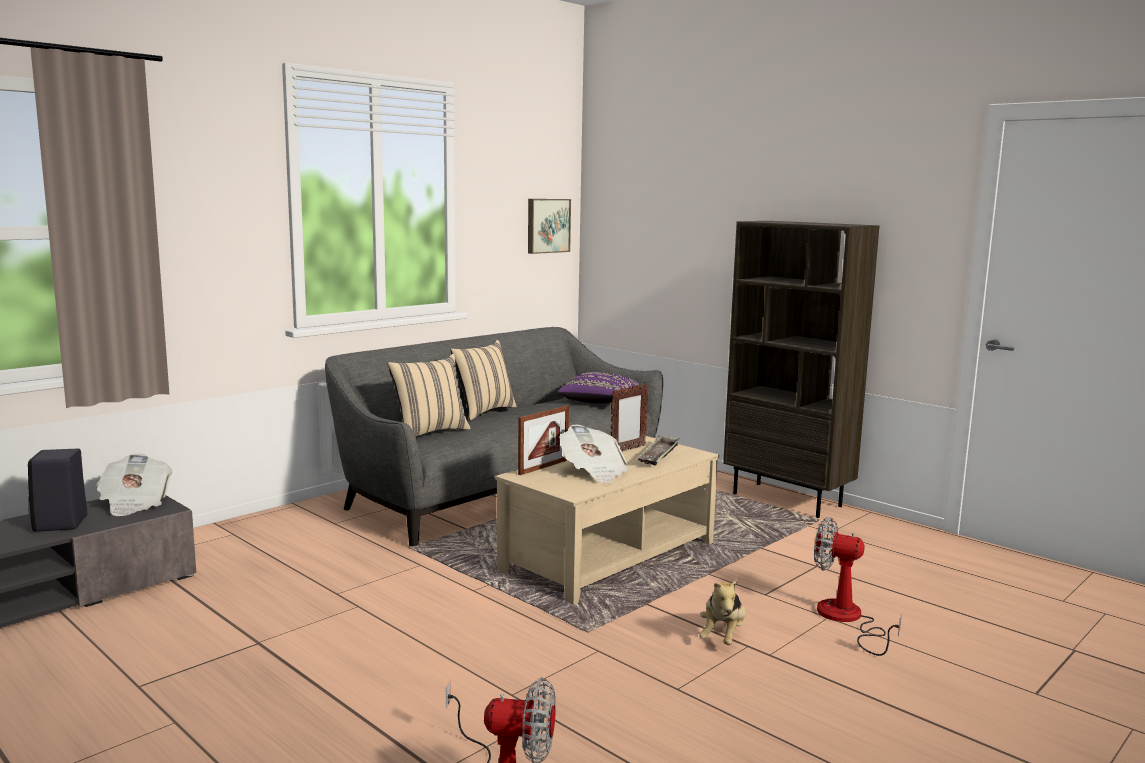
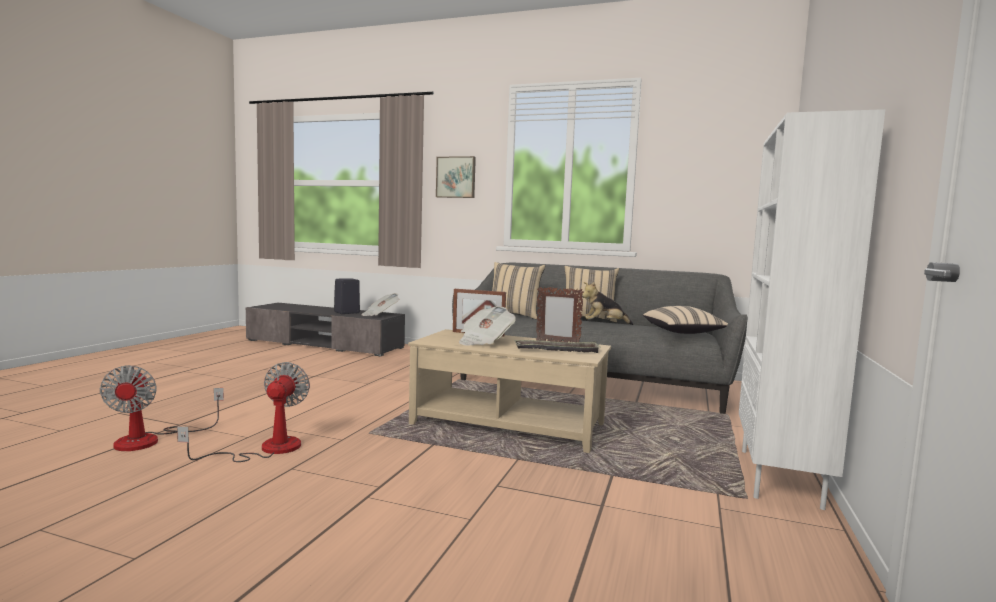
camera: 65 degrees right, 5 degrees down
(547, 225) = (741, 188): picture -> picture (456, 177)
(599, 401) = (683, 333): purple pillow -> beige pillow
(723, 636) = (391, 475): plush toy -> plush toy (604, 324)
(788, 499) = (781, 478): brown bookcase -> white bookcase
(847, 620) = (472, 529): fan -> fan (266, 449)

